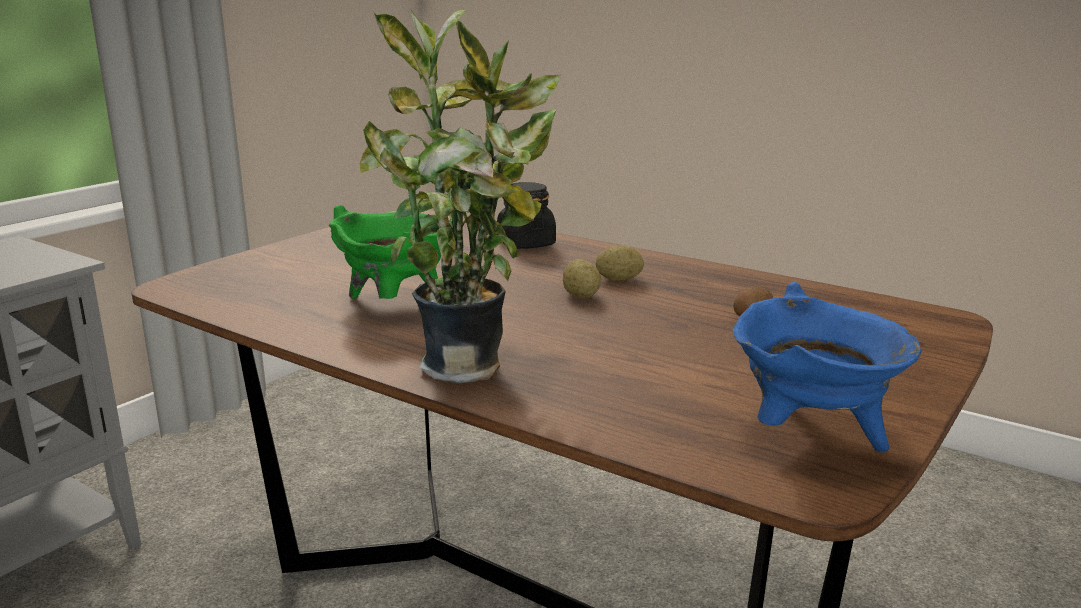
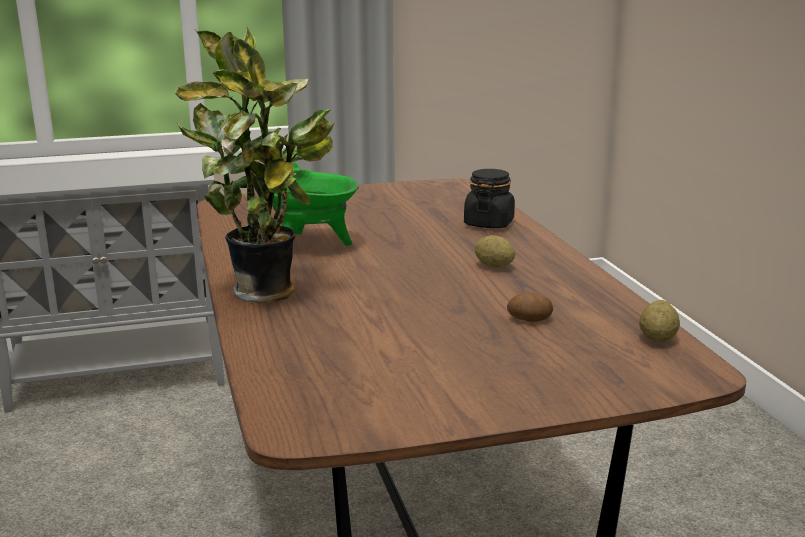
camera: 40 degrees right, 0 degrees up
(581, 296) = (439, 270): potato -> potato (657, 338)
(812, 436) = (366, 404): blue cooking pot -> none

